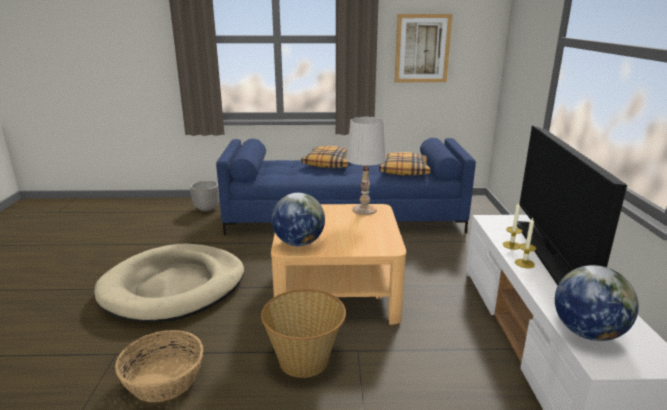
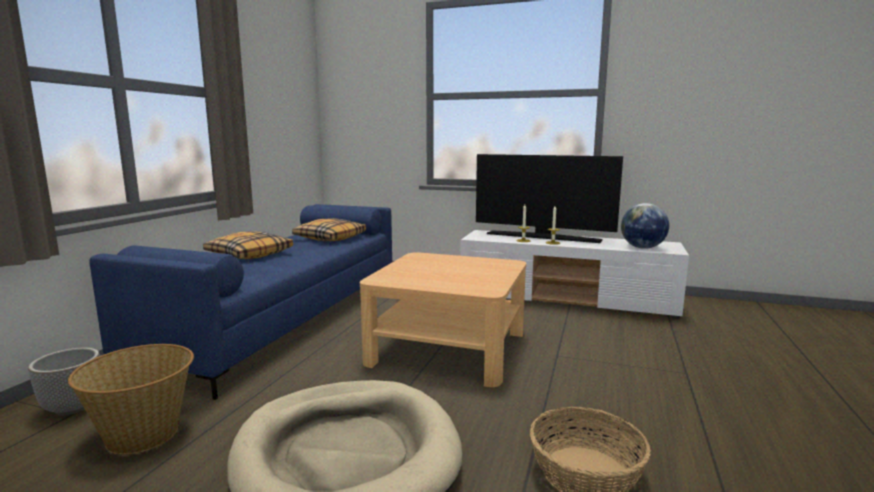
camera: 70 degrees left, 10 degrees down
(299, 243) = (477, 285): globe -> none
(305, 360) = (565, 380): basket -> basket (143, 434)
(364, 209) = (416, 259): white table lamp -> none
(422, 48) = (270, 110): picture -> none

